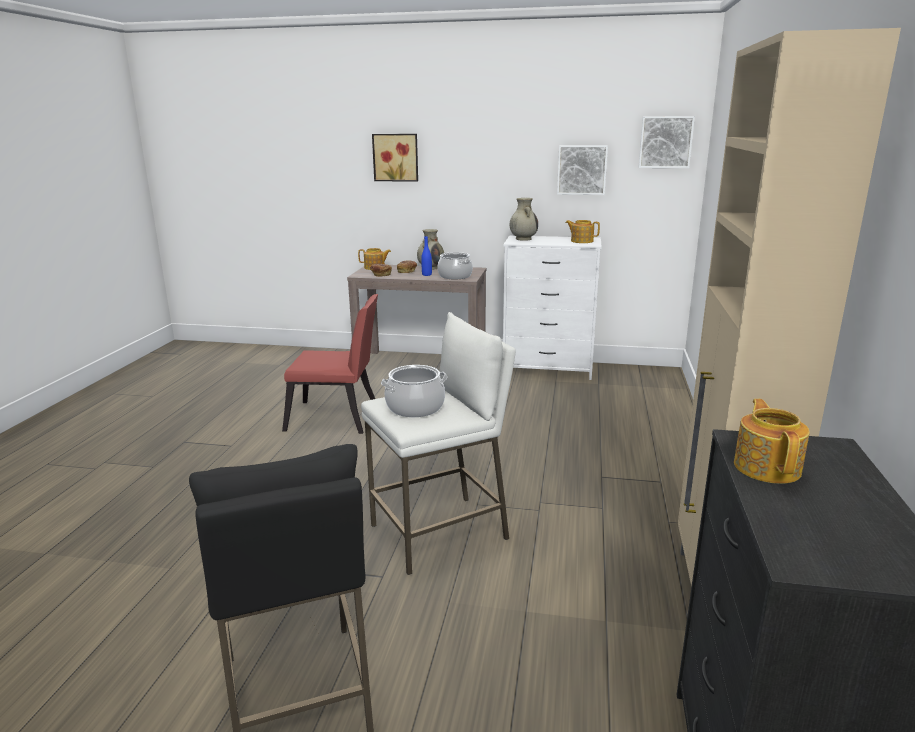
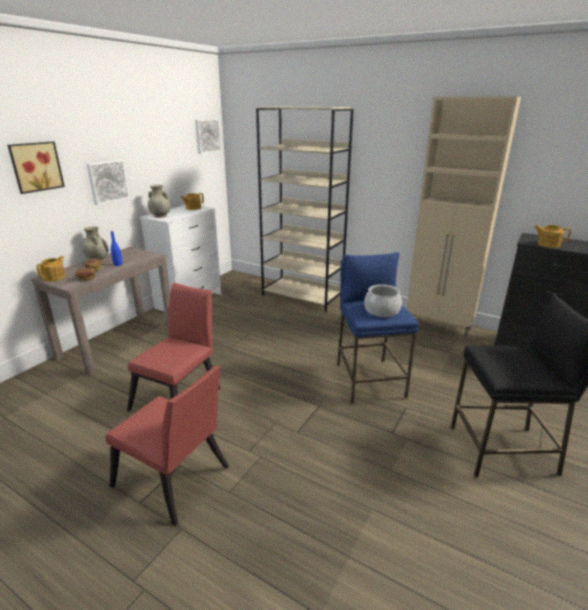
camera: 70 degrees left, 5 degrees up
(209, 449) = (175, 481): none -> red chair
(440, 532) = (369, 380): white stool -> blue stool
(455, 276) = (139, 257): cooking pot -> none
(582, 170) = (171, 159): picture -> picture (107, 181)
(663, 433) = (302, 296): none -> beige bookcase

